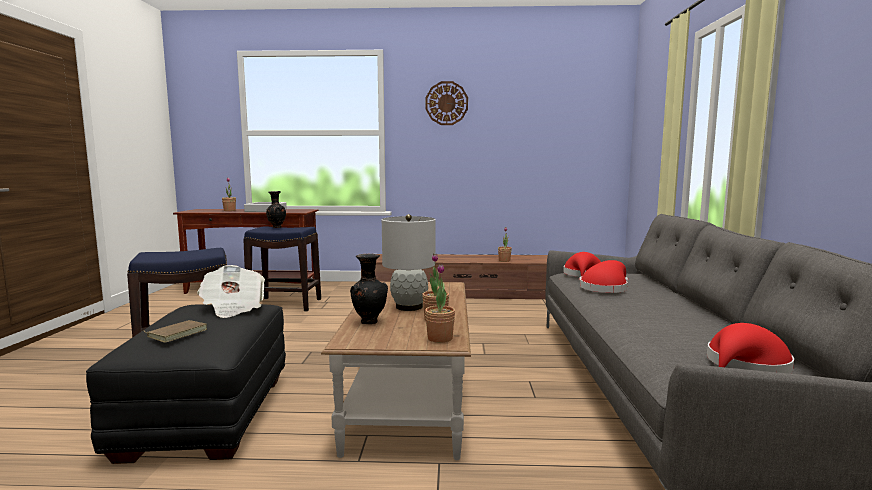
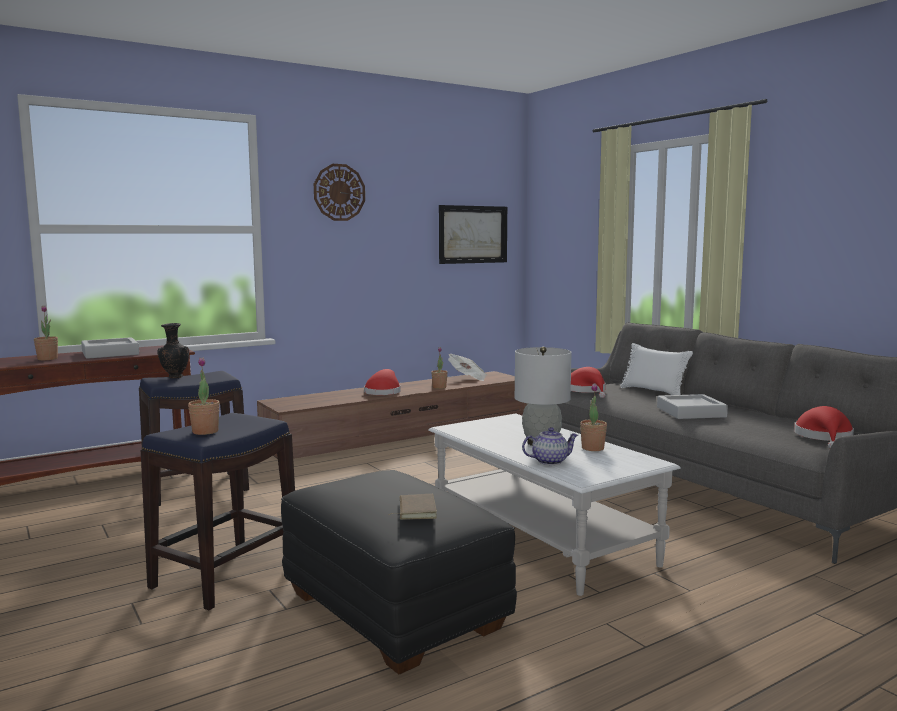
camera: 35 degrees left, 0 degrees up
(233, 308) = (383, 478): newspaper -> newspaper (468, 378)
(369, 322) = (550, 461): black vase -> teapot
(410, 397) = (541, 538): brown coffee table -> white coffee table
(440, 338) = (637, 460): potted plant -> potted plant (205, 431)
(571, 135) = (473, 234): none -> picture
(605, 288) = (630, 399): red hat -> red hat (383, 392)
(638, 308) = (691, 412): none -> grey tray
(651, 286) = (654, 392): none -> white pillow

